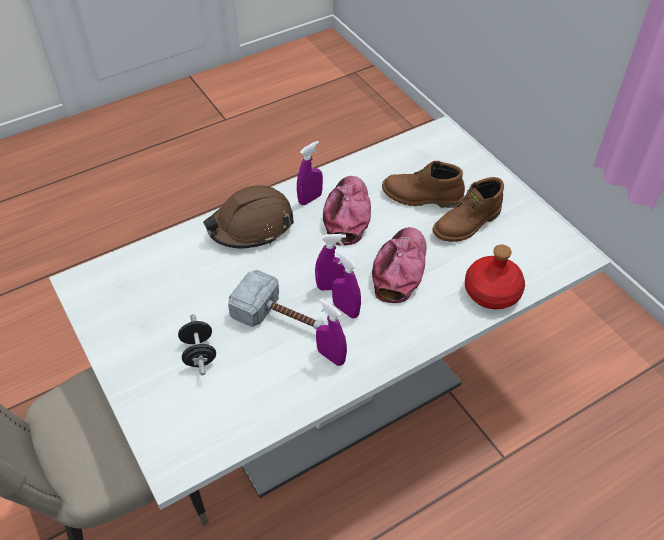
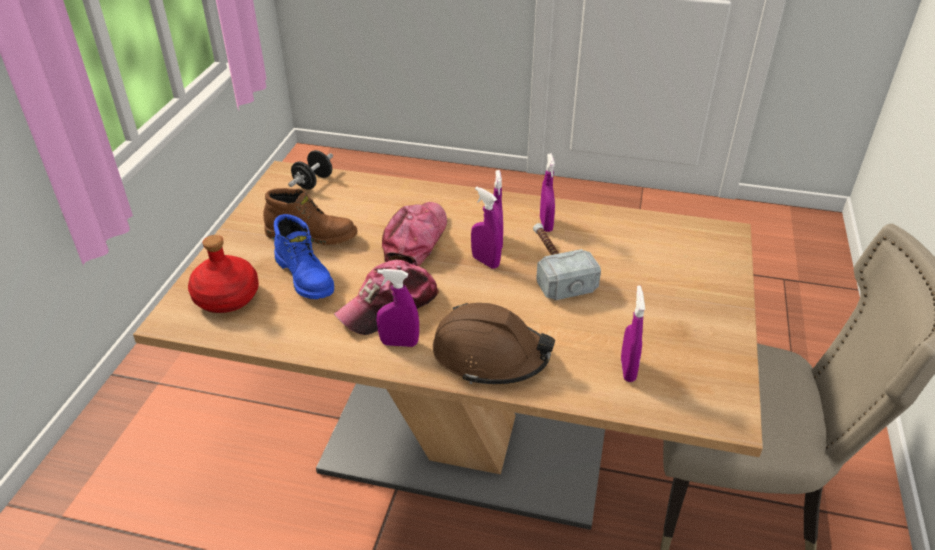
camera: 135 degrees left, 10 degrees down
(161, 272) = (627, 369): none -> purple spray bottle
(199, 353) = (649, 283): black dumbbell -> black dumbbell (313, 182)
(331, 391) = (467, 441): white dining table -> brown dining table
(400, 269) = (415, 241): cap -> cap turned 135 degrees clockwise
(421, 197) = (306, 276): brown boot -> blue boot
(491, 291) = (378, 191): red bottle -> red bottle (226, 298)

